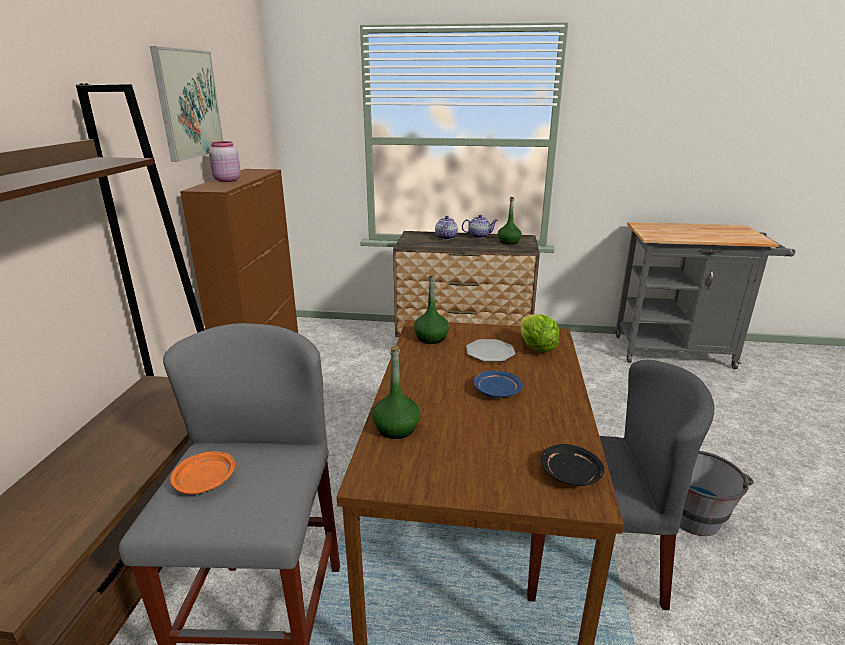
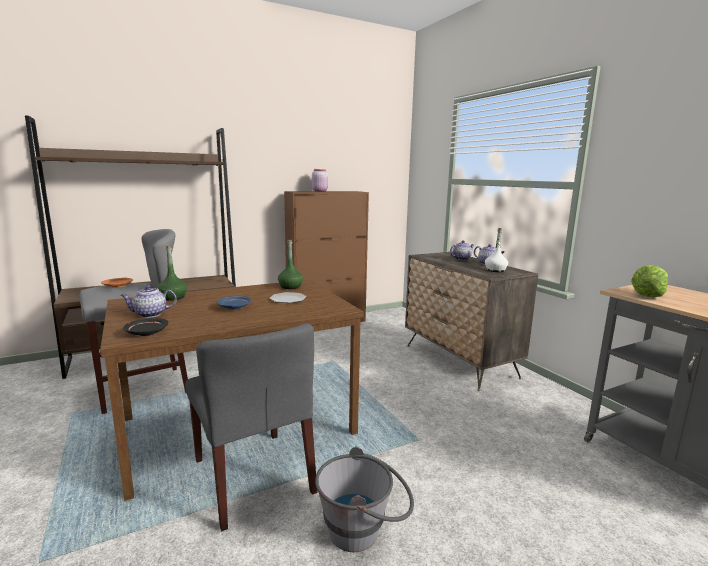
camera: 55 degrees right, 10 degrees down
(189, 104) = (310, 147): picture -> none
(477, 461) = (149, 314): none -> teapot
(509, 242) = (495, 270): green bottle -> white bottle
(536, 348) = (311, 307): lettuce -> lettuce (647, 296)

